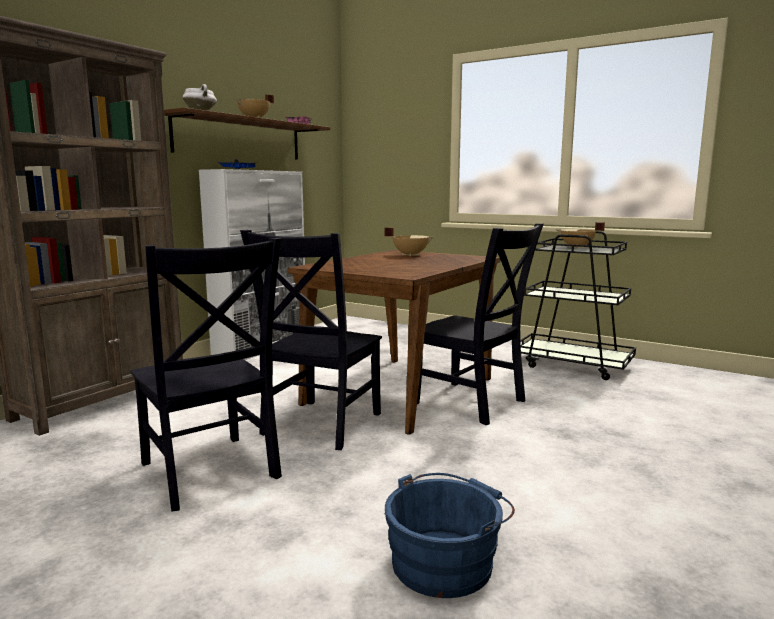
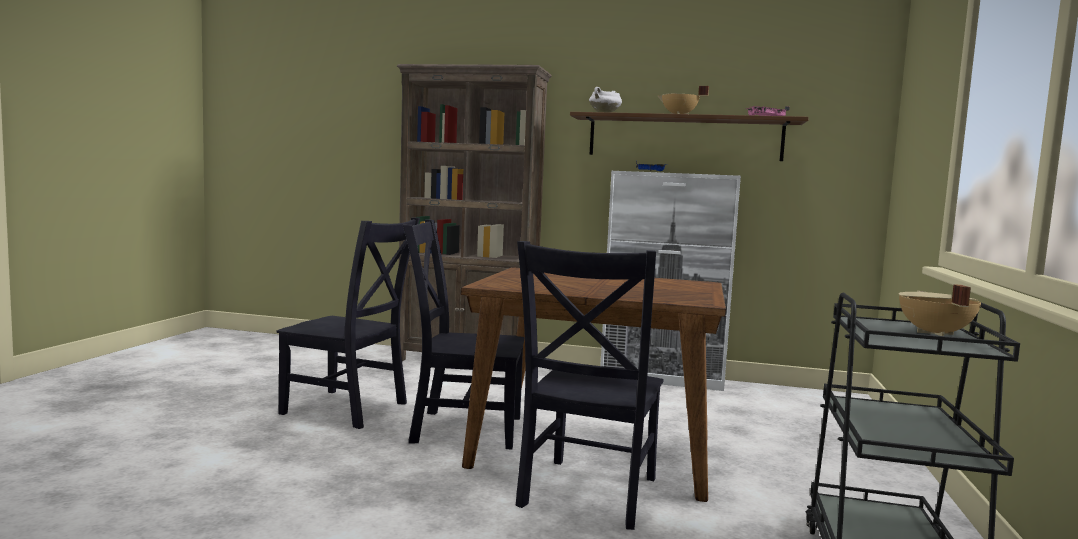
camera: 70 degrees right, 5 degrees down
(210, 473) = (349, 409): black chair -> black chair turned 105 degrees counterclockwise
(410, 255) = (672, 285): beige cooking pot -> none
(446, 561) = (203, 502): blue bucket -> none

